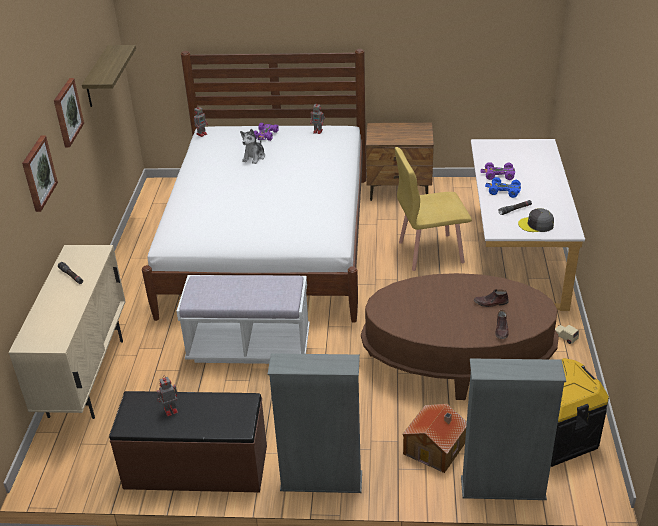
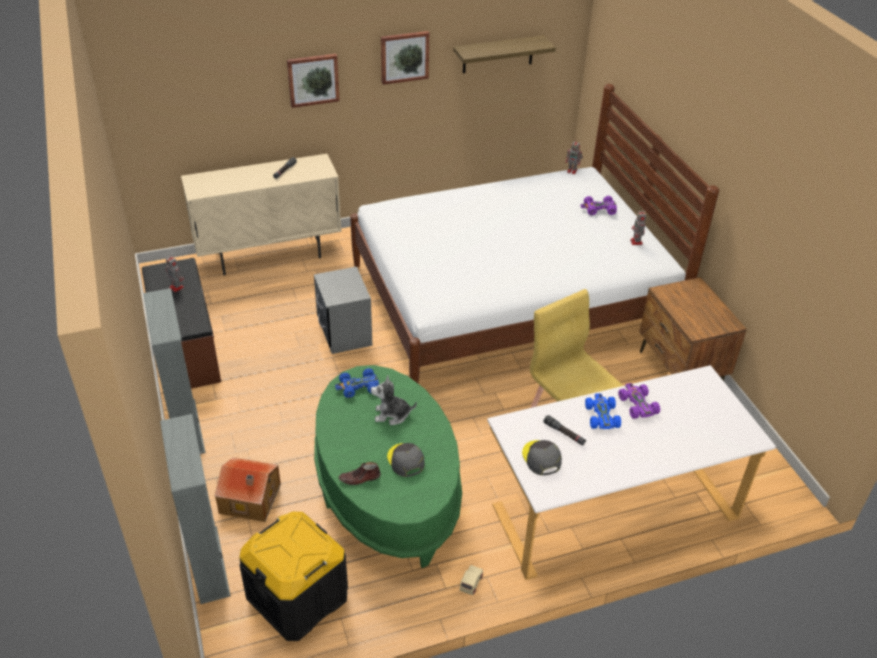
camera: 65 degrees right, 5 degrees up
(249, 347) = (345, 333): white bench -> grey nightstand
(254, 157) = (548, 214): plush toy -> plush toy (392, 415)
(393, 311) = (358, 387): none -> blue toy car
(457, 361) = (387, 489): brown coffee table -> green coffee table
(491, 303) = (405, 460): brown shoe -> grey cap

